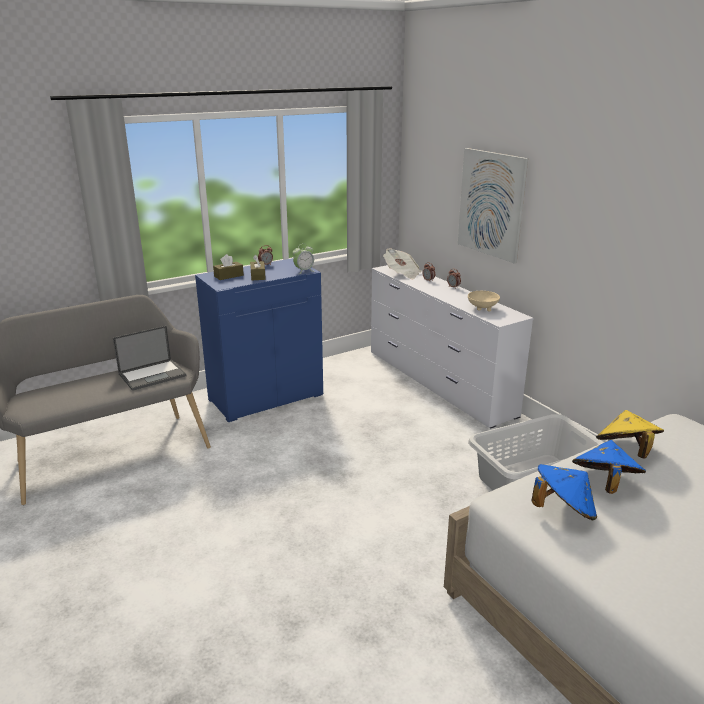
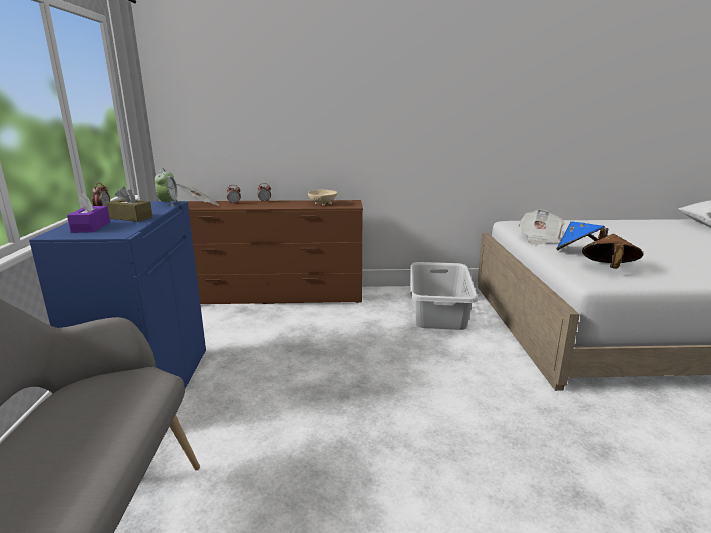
camera: 60 degrees left, 5 degrees down
(153, 374) = (112, 400): laptop -> none
(228, 276) = (91, 227): brown tissue box -> purple tissue box
(438, 382) = (271, 297): white dresser -> brown dresser
(491, 204) = (289, 114): picture -> none
(563, 510) = (608, 268): blue hat -> brown hat
(626, 451) = (539, 239): yellow hat -> newspaper

